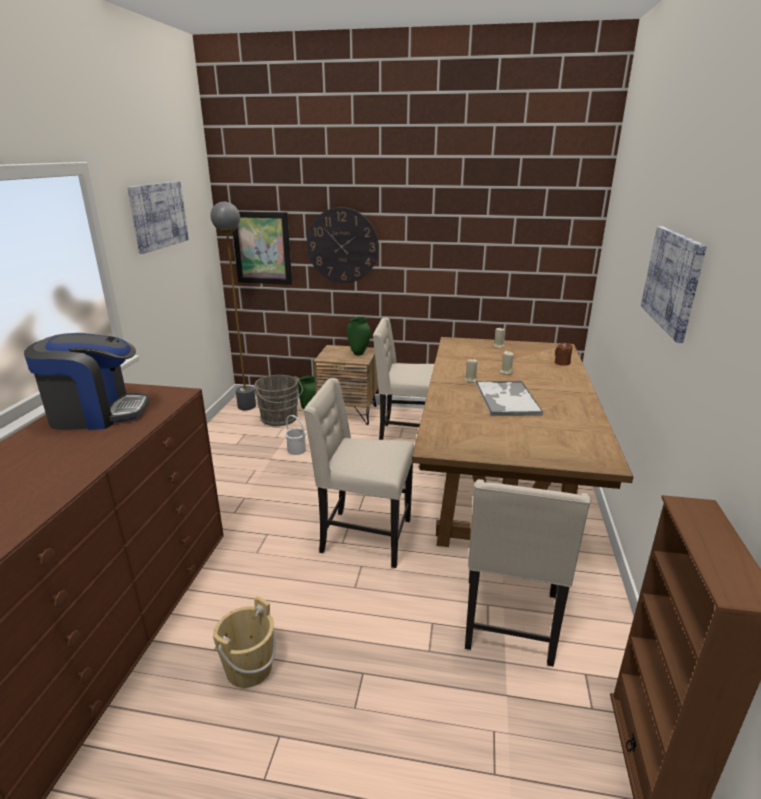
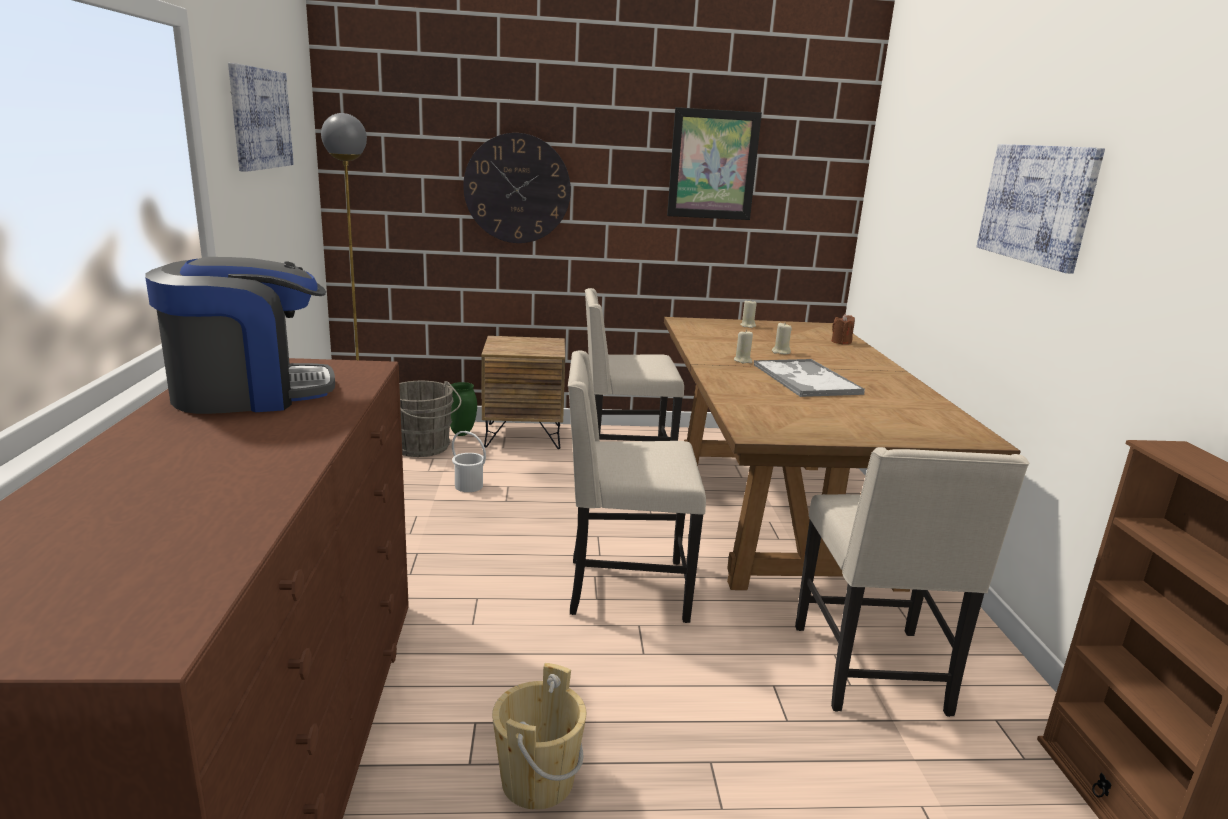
camera: 15 degrees left, 5 degrees down
(262, 248) = (392, 189): picture -> picture (713, 165)
(358, 354) = (542, 345): green vase -> none

